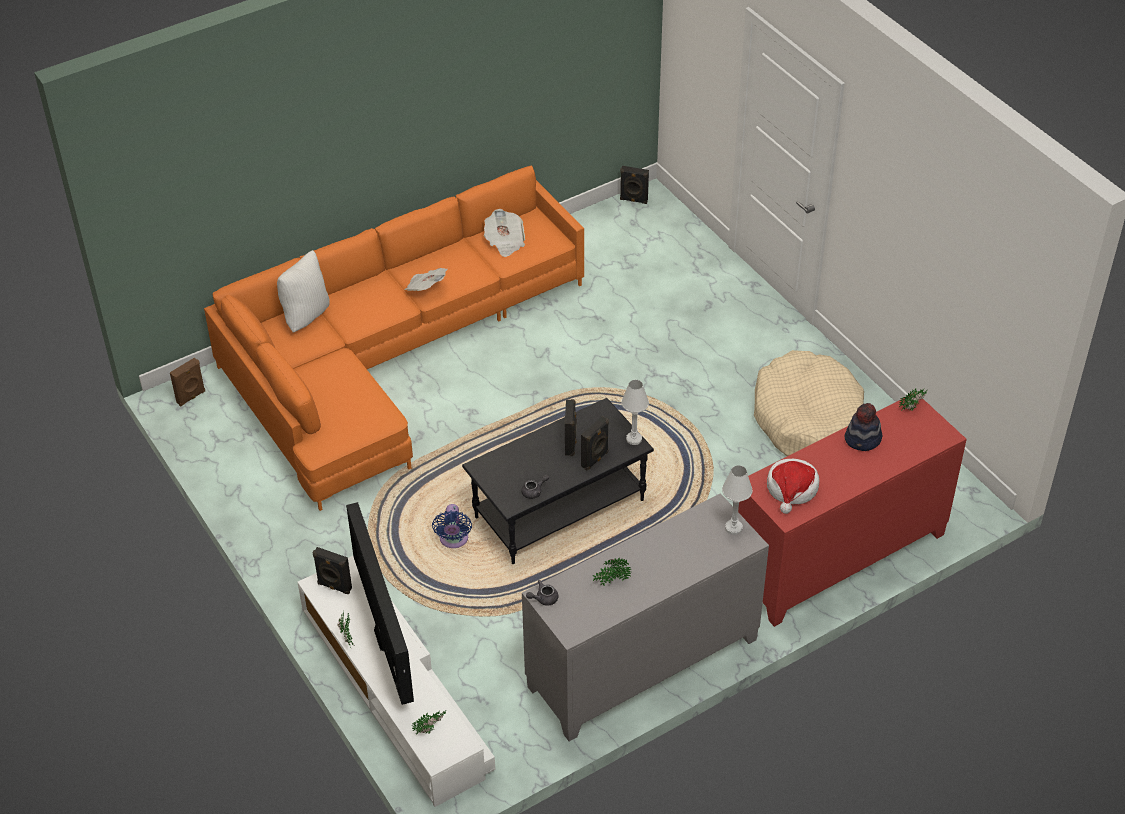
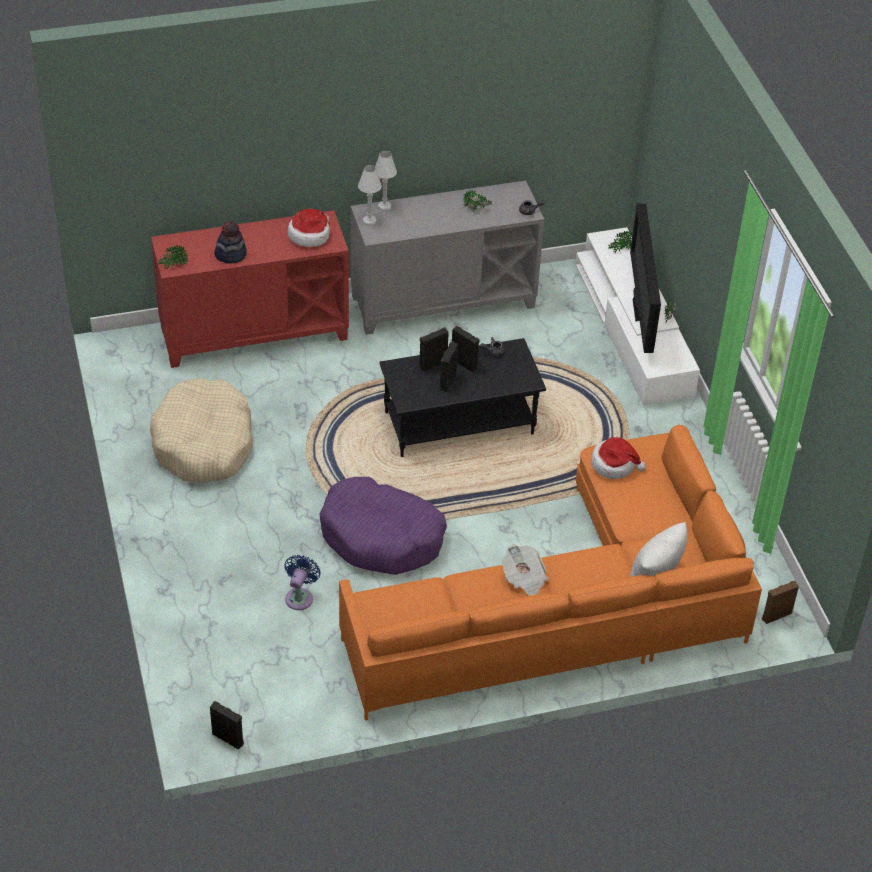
camera: 165 degrees left, 0 degrees up
(334, 587) = (670, 358): black speaker -> black speaker (464, 363)
(368, 410) = (614, 465): none -> hat
(453, 540) = (557, 420): blue fan -> blue fan (300, 596)
(505, 242) = (423, 613): newspaper -> none
(586, 375) = (381, 537): none -> purple dog bed
(634, 439) = (392, 372): white table lamp -> white table lamp (384, 206)

